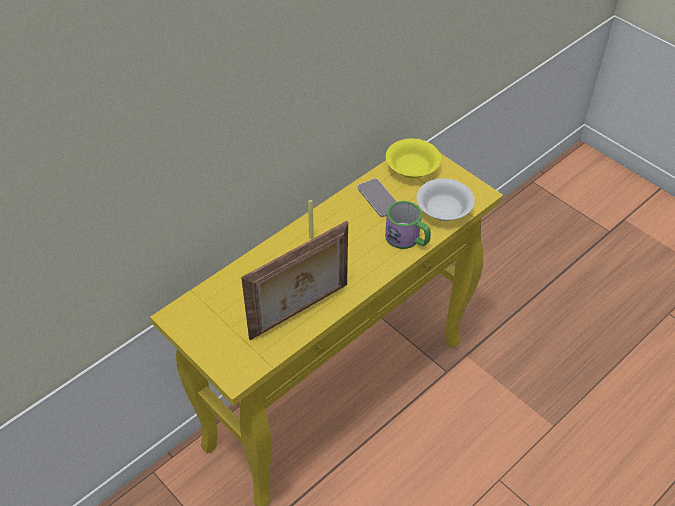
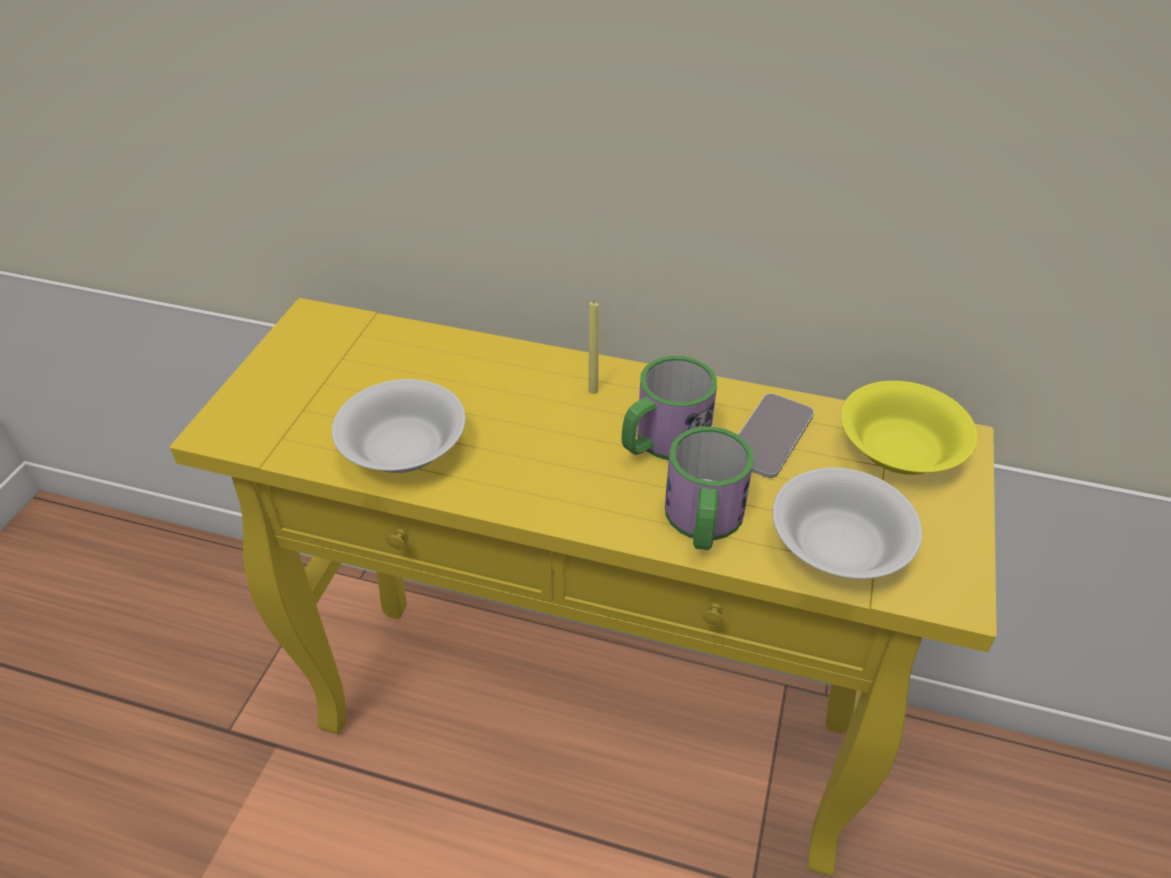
camera: 60 degrees right, 5 degrees down
(300, 312) = (405, 448): picture frame -> white bowl
(357, 230) = (663, 441): none -> mug

